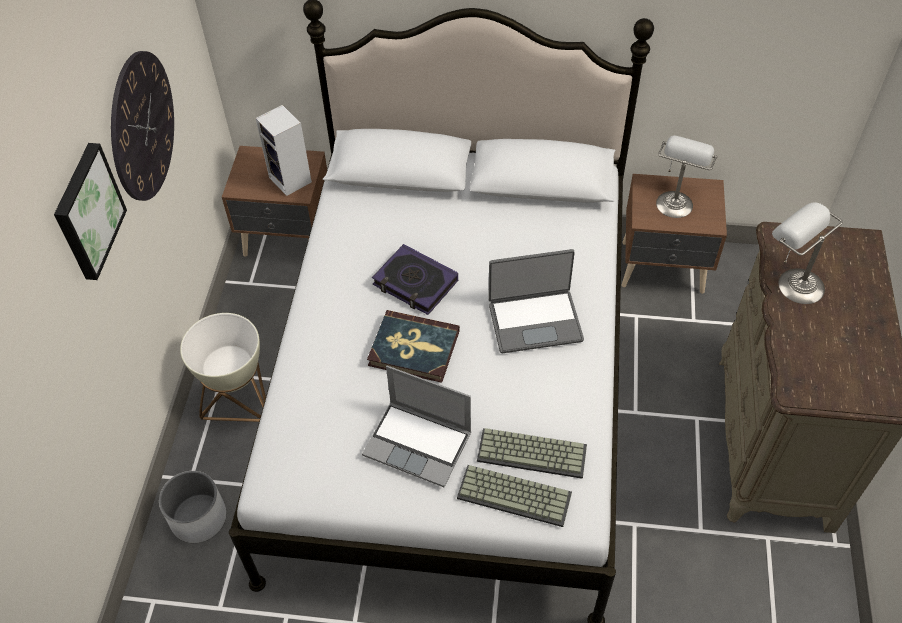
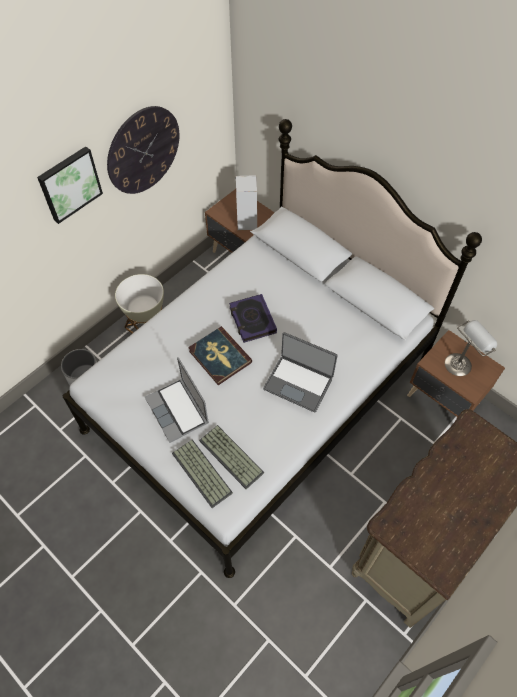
camera: 35 degrees right, 5 degrees up
(792, 281) = (452, 458): white table lamp -> none

